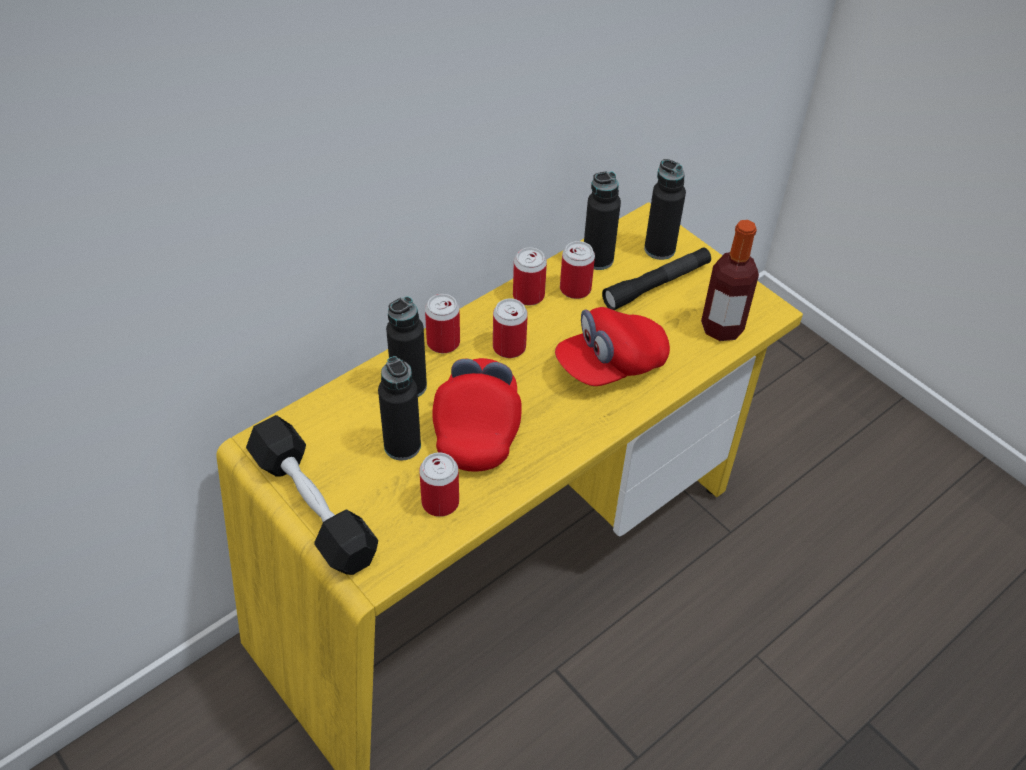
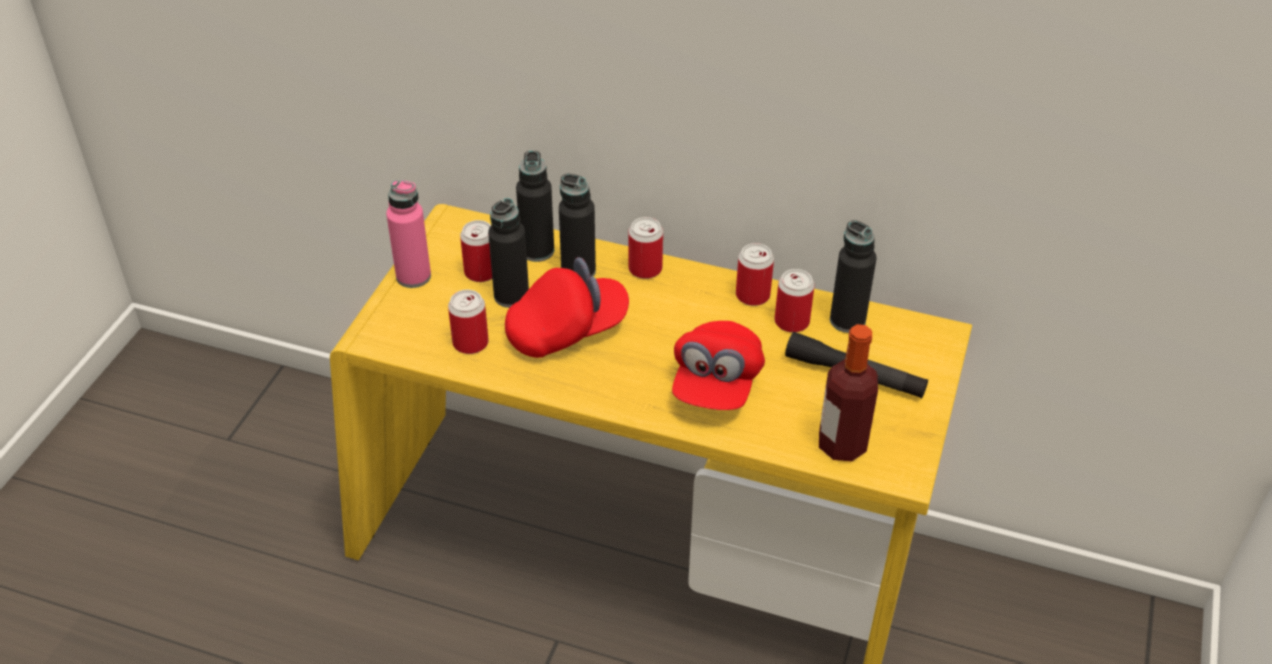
camera: 60 degrees right, 5 degrees down
(313, 507) = (413, 276): black dumbbell -> pink bottle
(509, 347) = (677, 310): can -> can (481, 272)
(611, 365) = (716, 384): red cap -> red cap turned 105 degrees counterclockwise
(659, 249) = (908, 358): black bottle -> black bottle (537, 251)

